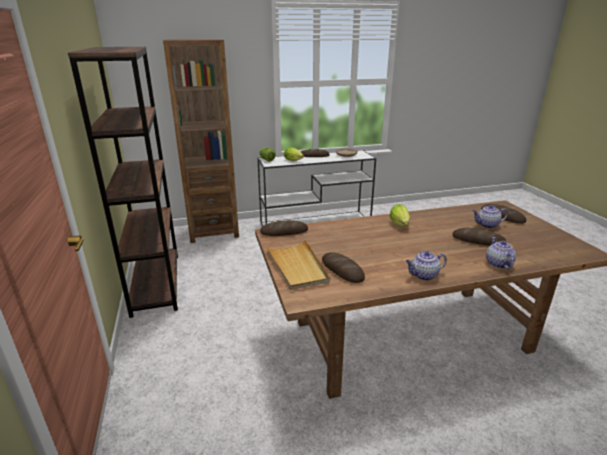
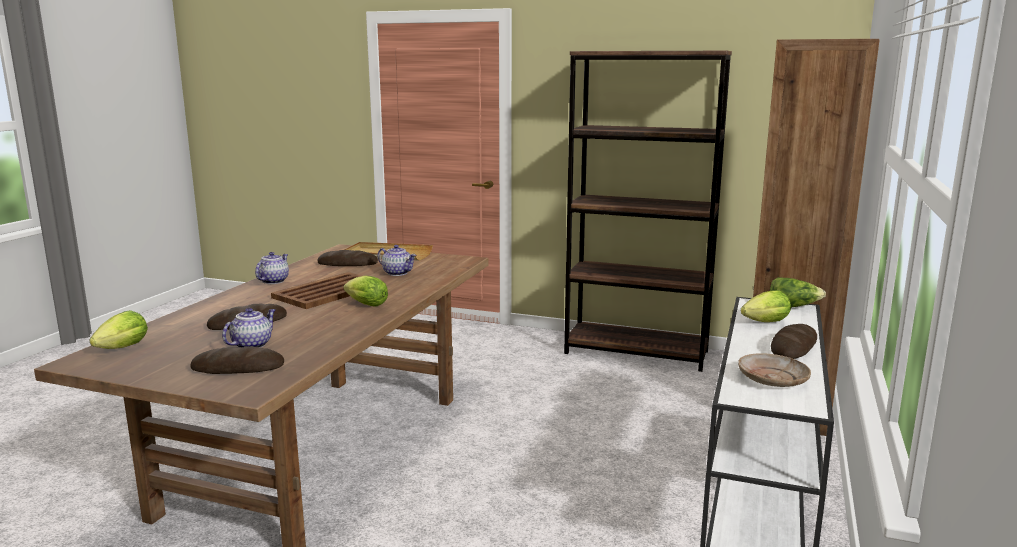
camera: 125 degrees right, 10 degrees down
(284, 232) = (459, 263): bread -> none
(404, 245) = (327, 292): none -> brown tray
(498, 264) = (205, 310): teapot -> teapot (397, 273)
(563, 251) = (120, 349): none -> lettuce

